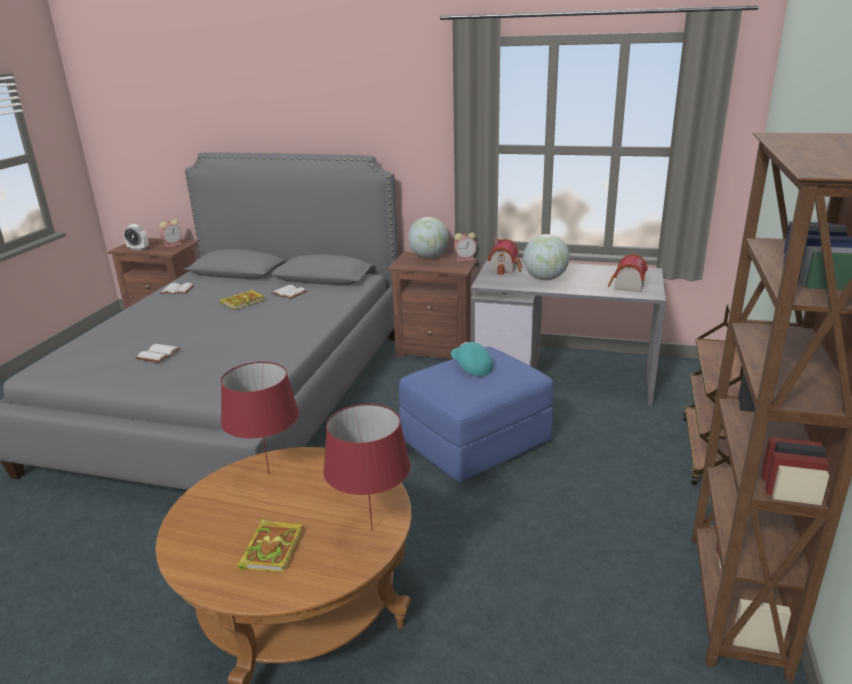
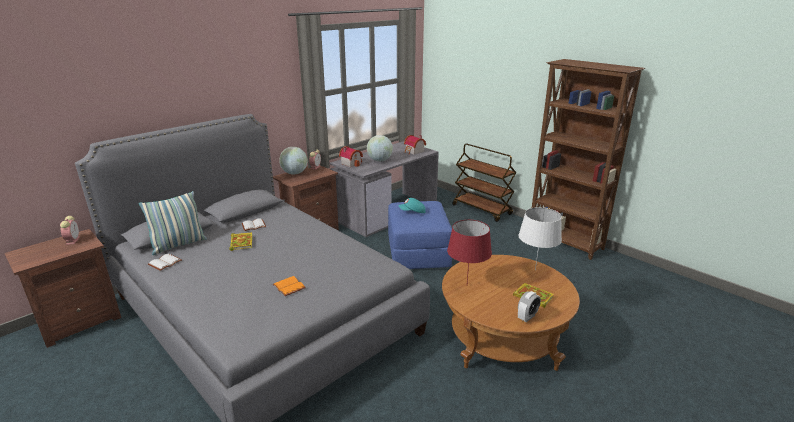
camera: 60 degrees left, 0 degrees up
(138, 249) = (46, 257): alarm clock -> alarm clock (527, 317)
(159, 355) = (290, 286): white book -> orange book
(217, 281) = (178, 245): none -> pillow
(371, 530) = (535, 270): red table lamp -> white table lamp

